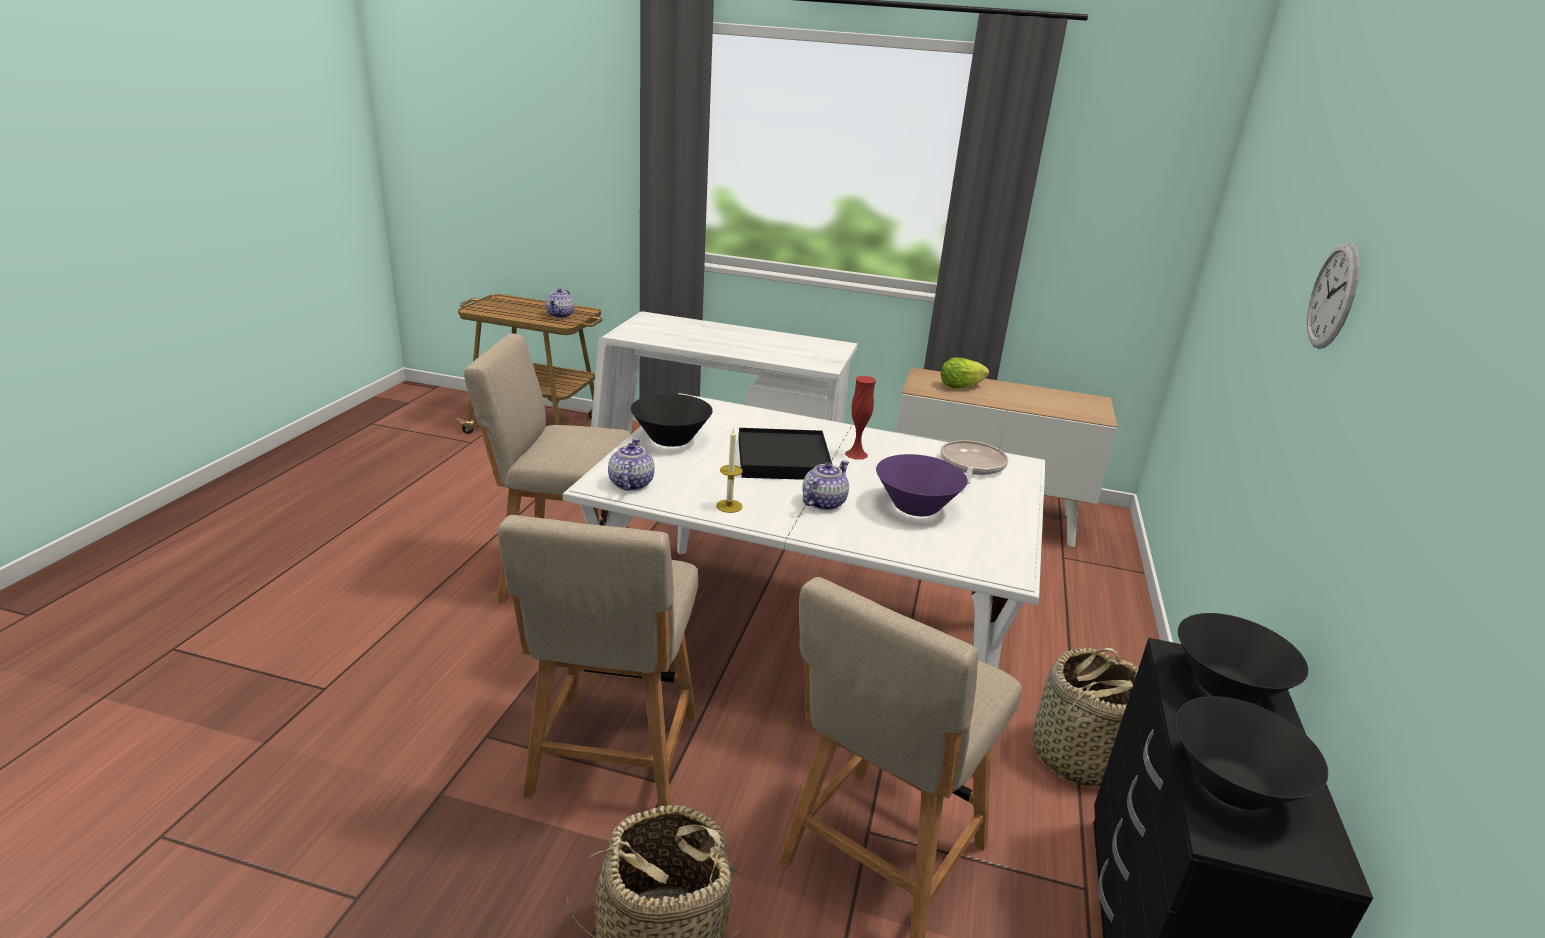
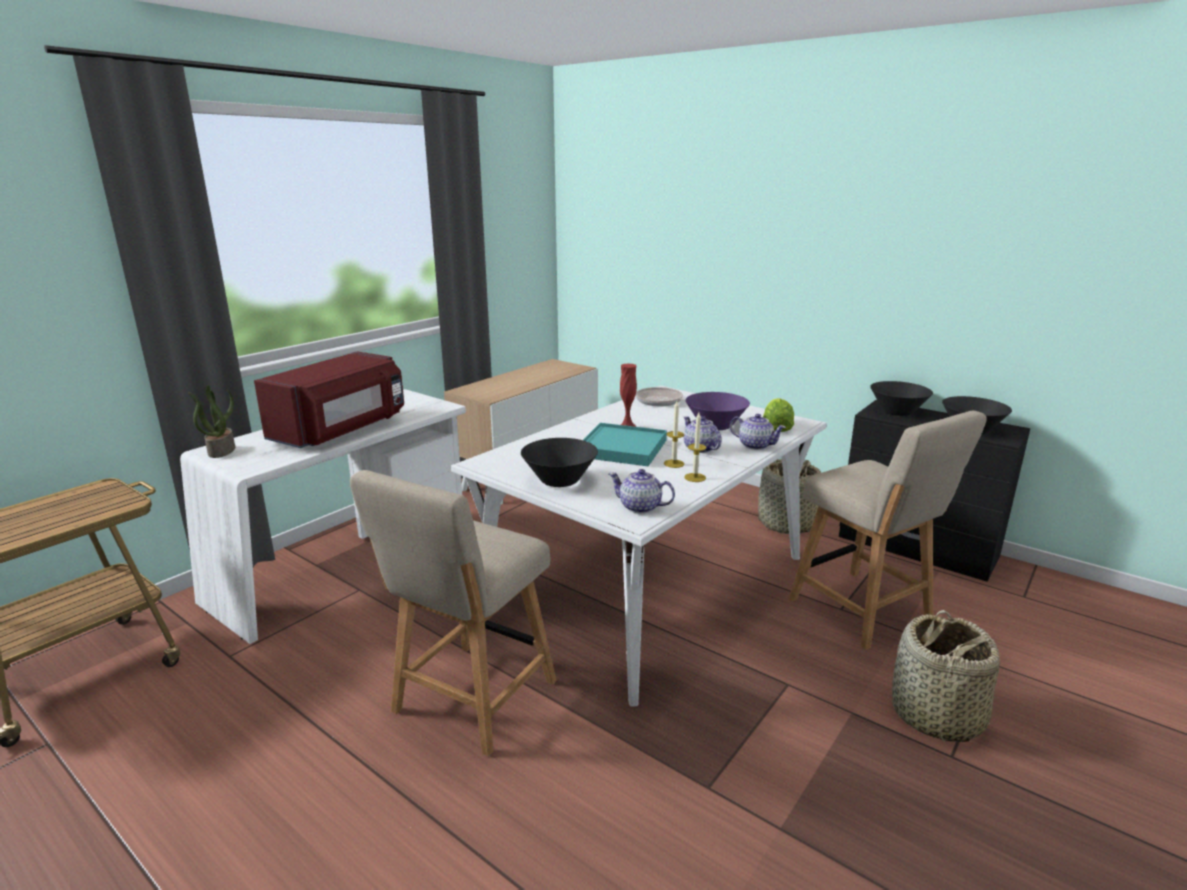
camera: 65 degrees left, 5 degrees down
(561, 315) = (88, 503): teapot -> teapot (755, 445)
(612, 761) = (757, 709): beige chair -> none
(649, 319) = (221, 451): none -> potted plant
(725, 343) = (342, 430): none -> red microwave
(761, 491) = (674, 463): none -> candle
(783, 459) = (622, 448): black tray -> turquoise tray
(959, 386) = (497, 386): lettuce -> lettuce (776, 428)
(1333, 296) = (793, 229): wall clock -> none

